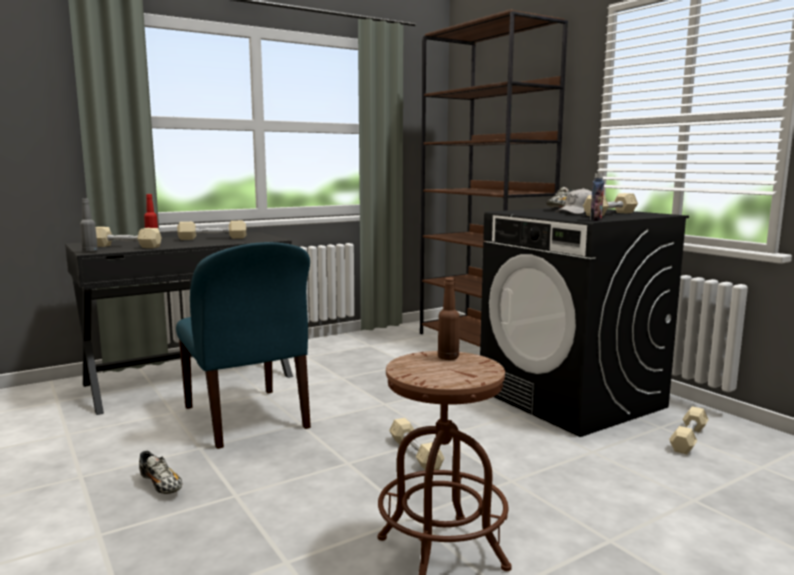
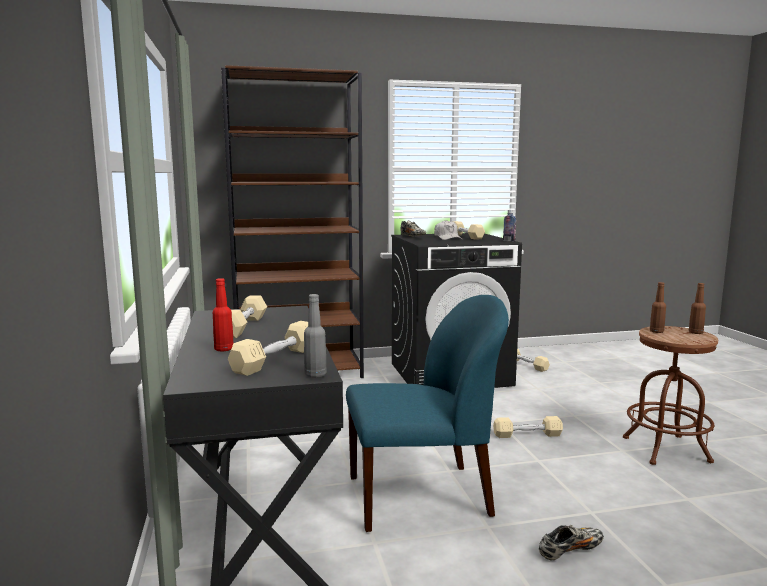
camera: 70 degrees left, 0 degrees up
(469, 377) = (695, 332): none -> brown bottle

